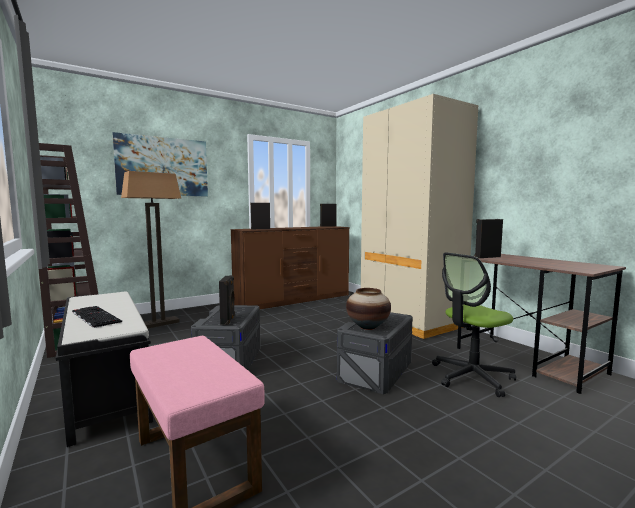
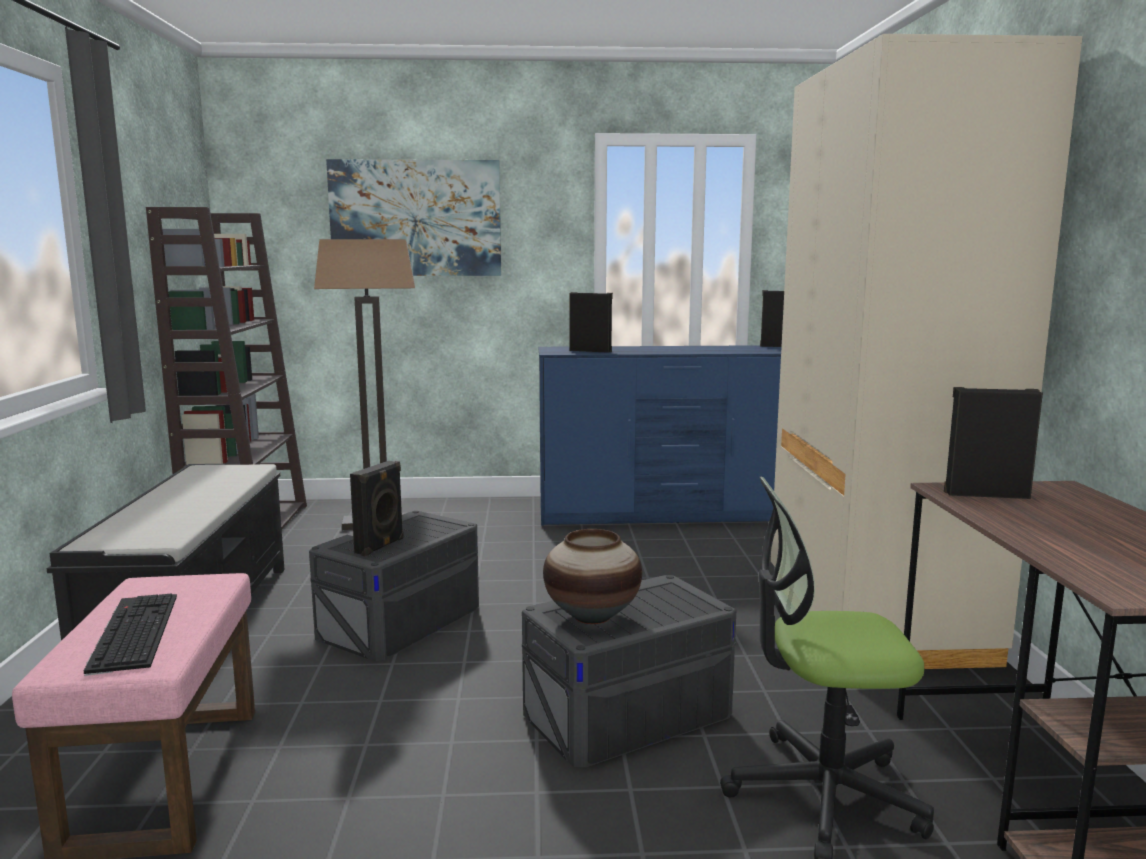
camera: 30 degrees right, 5 degrees up
(94, 317) = (158, 509): keyboard -> keyboard (132, 632)
(294, 300) = (674, 514): brown dresser -> blue dresser

